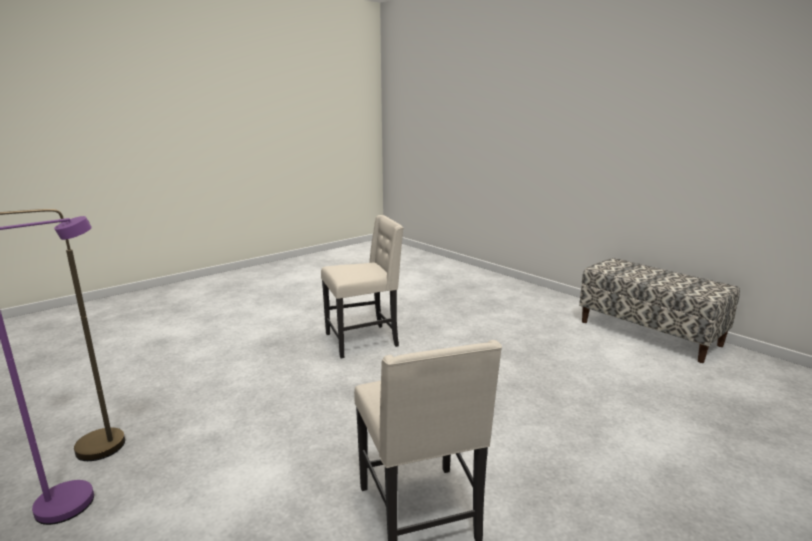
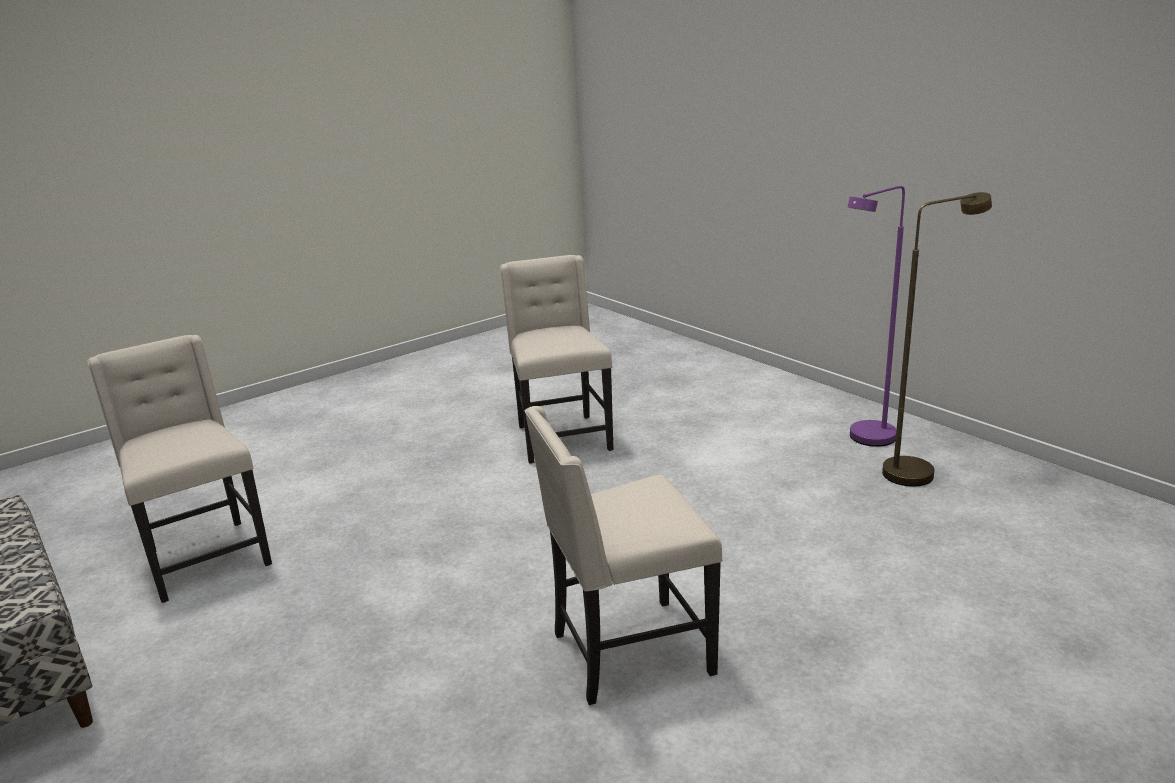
camera: 175 degrees left, 5 degrees up
(641, 383) = (205, 558): none -> beige chair

